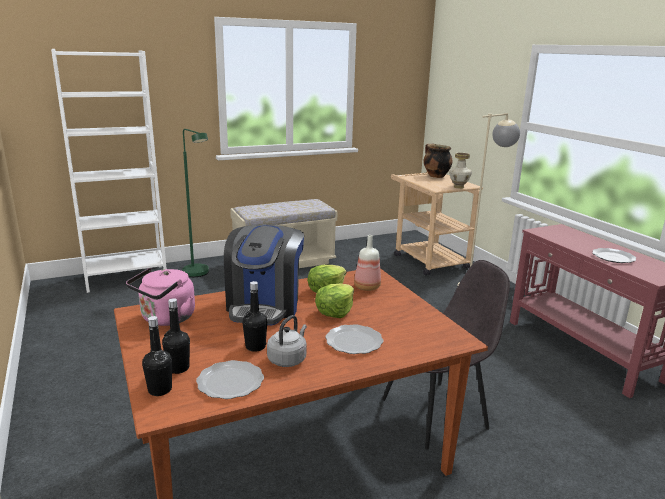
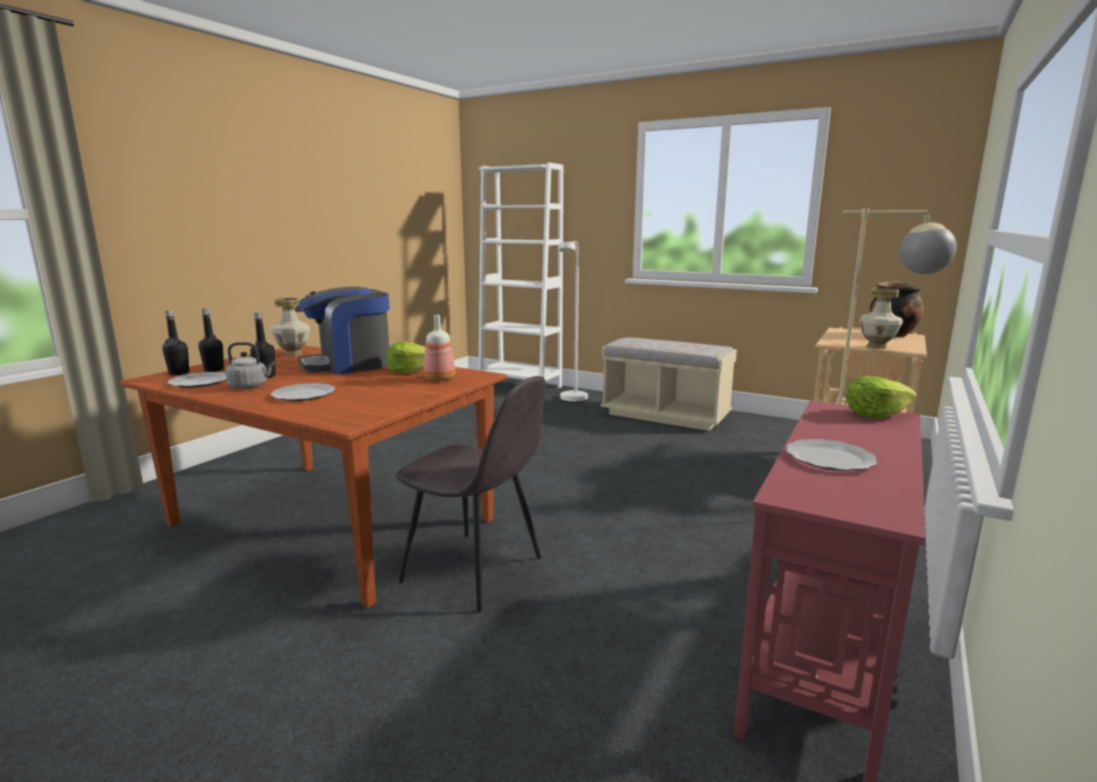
camera: 55 degrees right, 5 degrees down
(166, 319) = (292, 354): pink kettle -> vase
(199, 274) = (572, 400): green floor lamp -> white floor lamp
(335, 311) = (363, 381): lettuce -> lettuce (875, 414)

